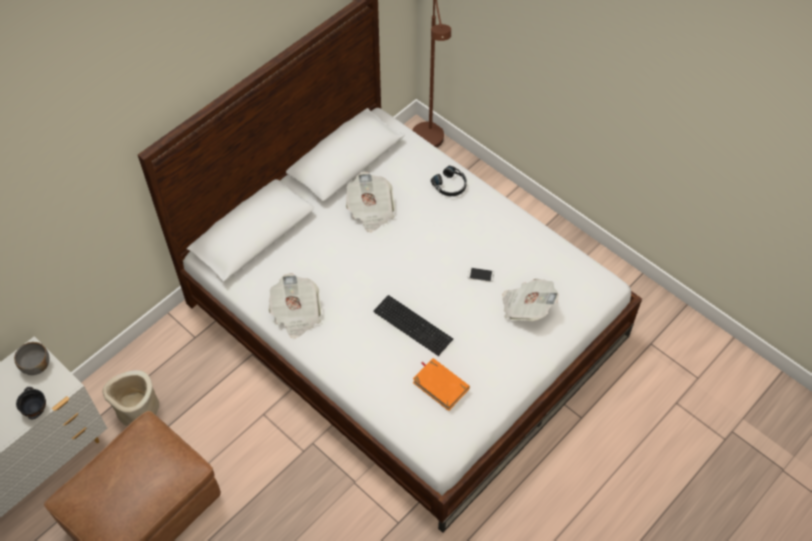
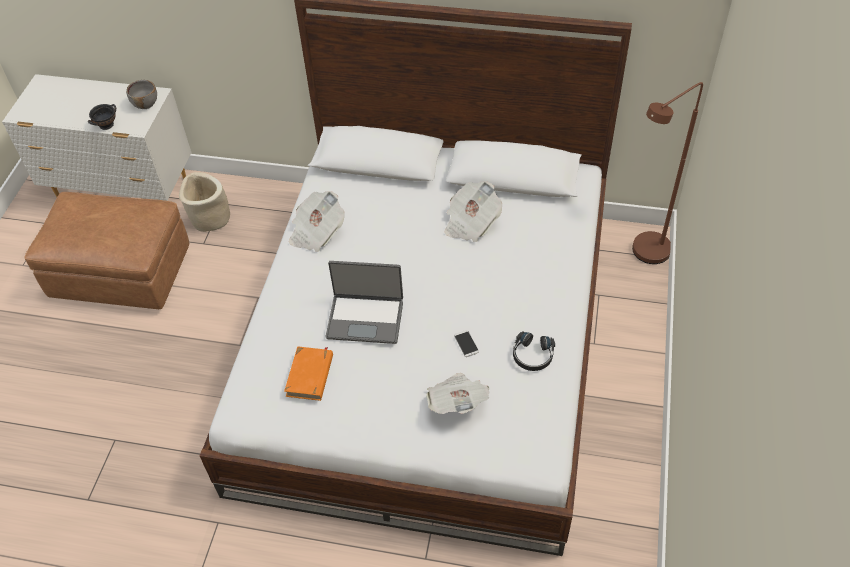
camera: 60 degrees right, 5 degrees down
(413, 323) = (365, 318): keyboard -> laptop
(450, 185) = (554, 265): black headphones -> black headphones (532, 355)

